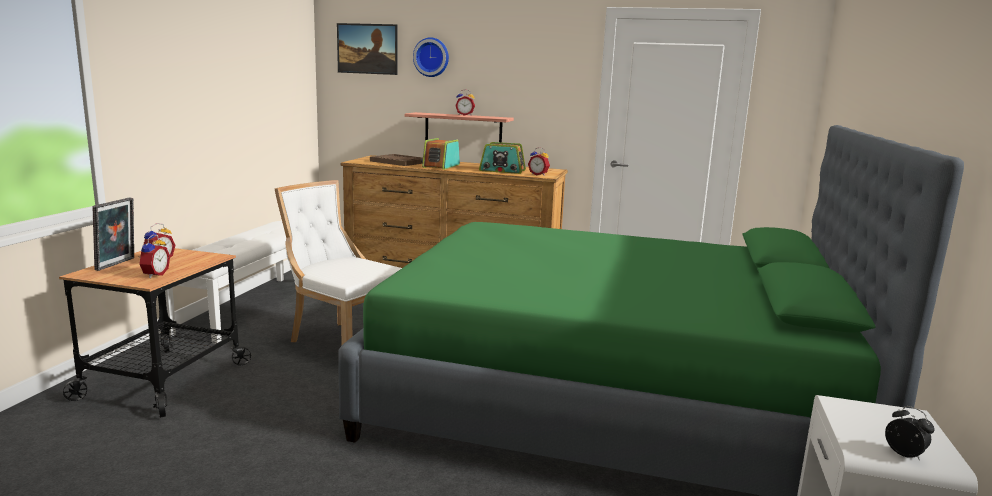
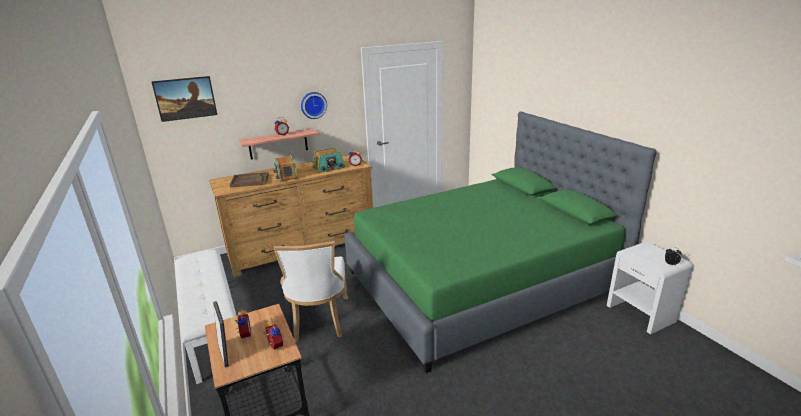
camera: 40 degrees left, 10 degrees up
(343, 342) = (319, 321): white chair -> white chair turned 90 degrees counterclockwise
(432, 57) = (244, 97): wall clock -> wall clock (313, 105)

